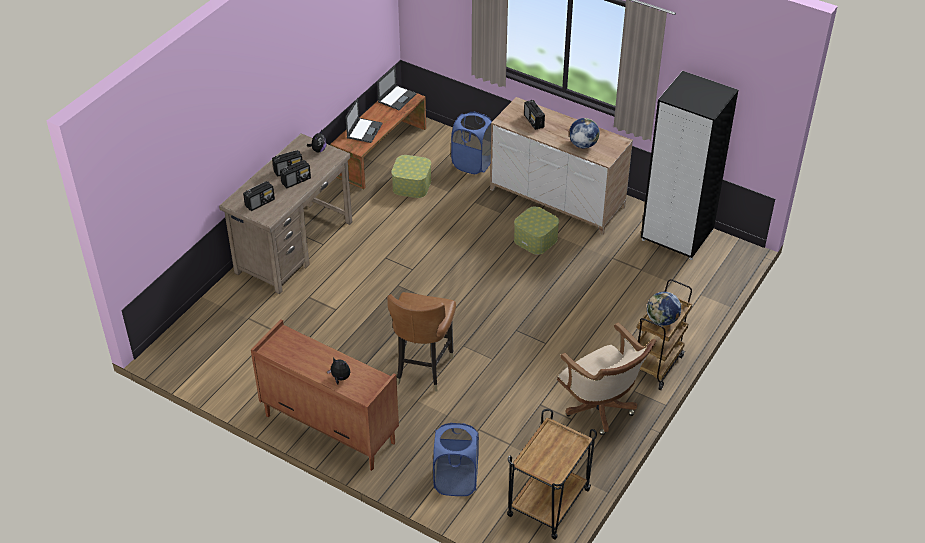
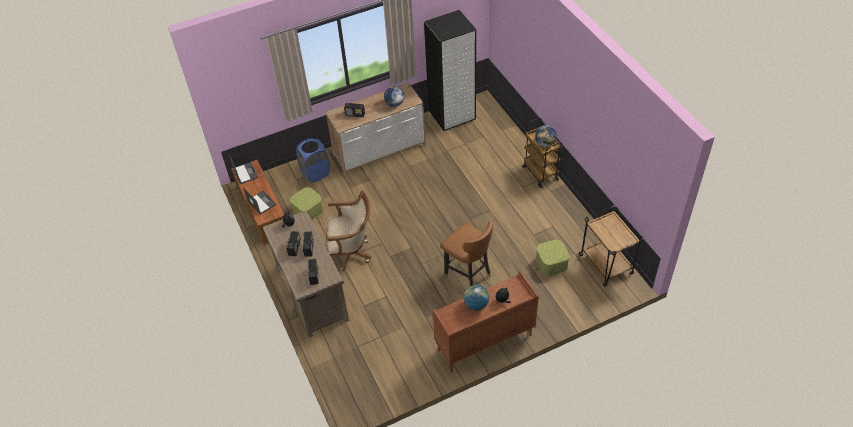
camera: 55 degrees left, 5 degrees up
(317, 357) = (476, 304): none -> globe
(456, 480) = (564, 298): blue laundry basket -> none
(535, 239) = (404, 175): storage box -> storage box (551, 263)
(601, 410) = (555, 211): office chair -> office chair (352, 253)

